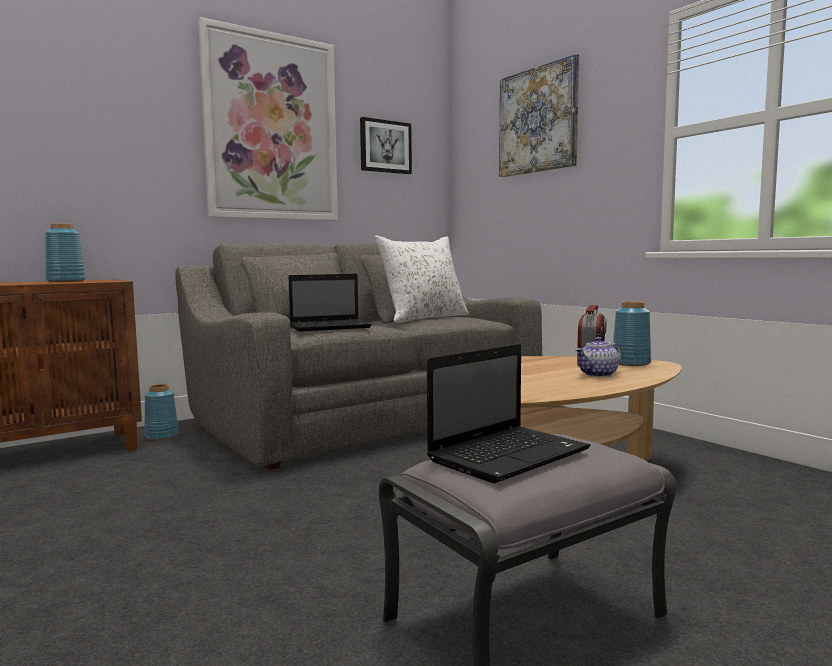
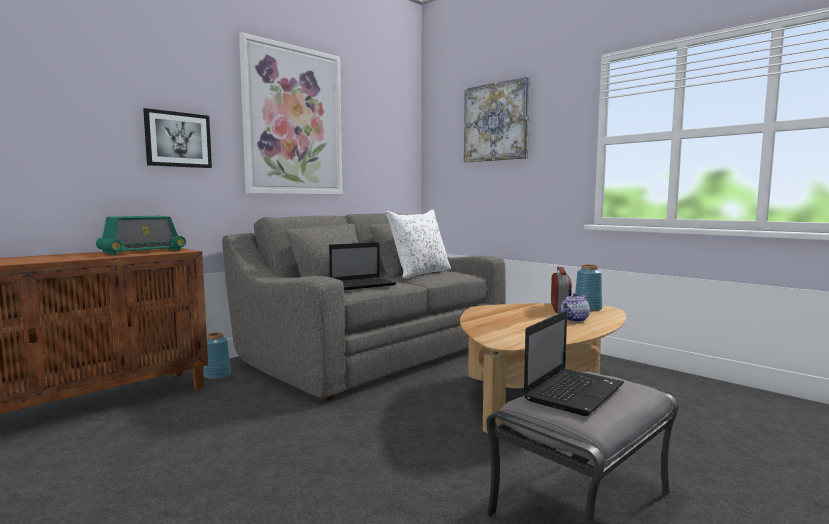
camera: 10 degrees left, 0 degrees up
(66, 281) = (143, 251): blue vase -> radio
(385, 146) = (375, 136): picture -> picture (178, 139)

